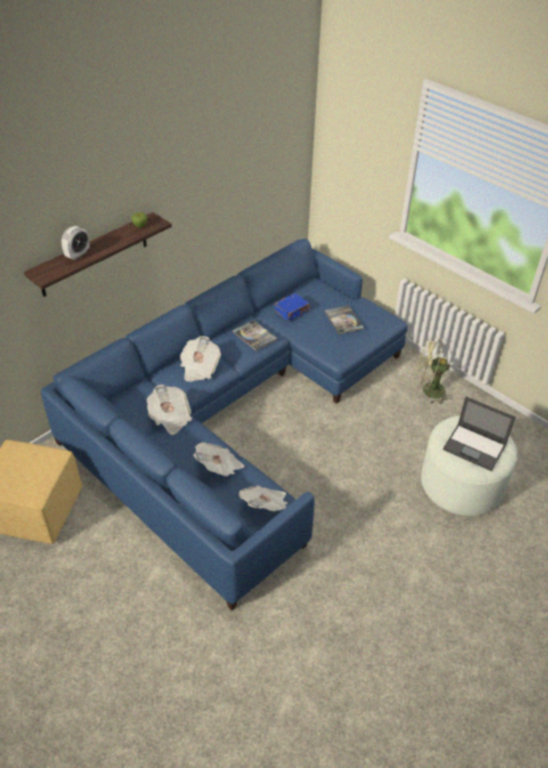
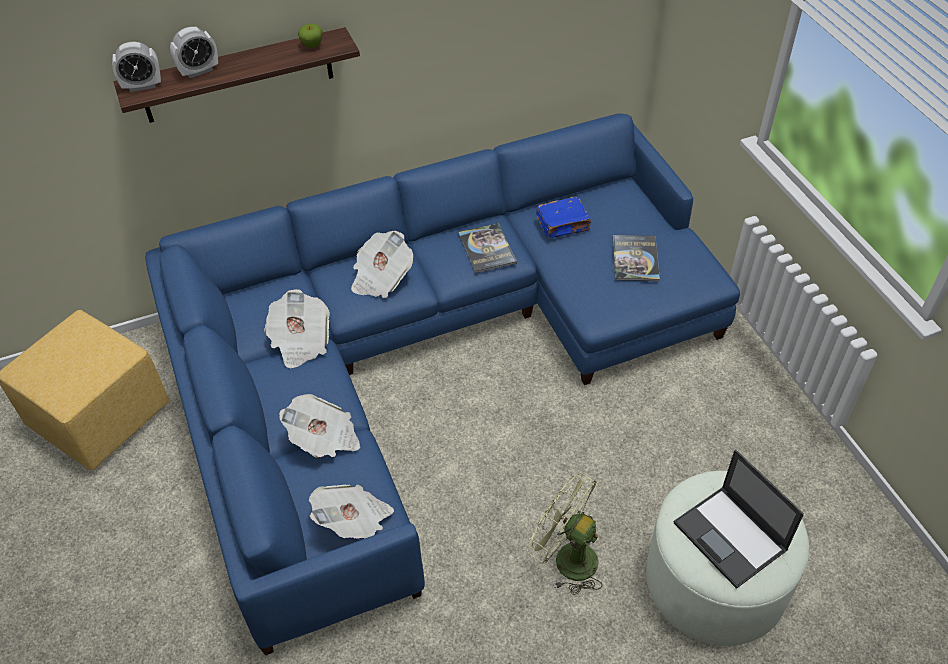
camera: 25 degrees right, 5 degrees up
(46, 270) = (142, 86): none -> alarm clock
(428, 391) = (741, 407): green fan -> green fan (566, 558)

